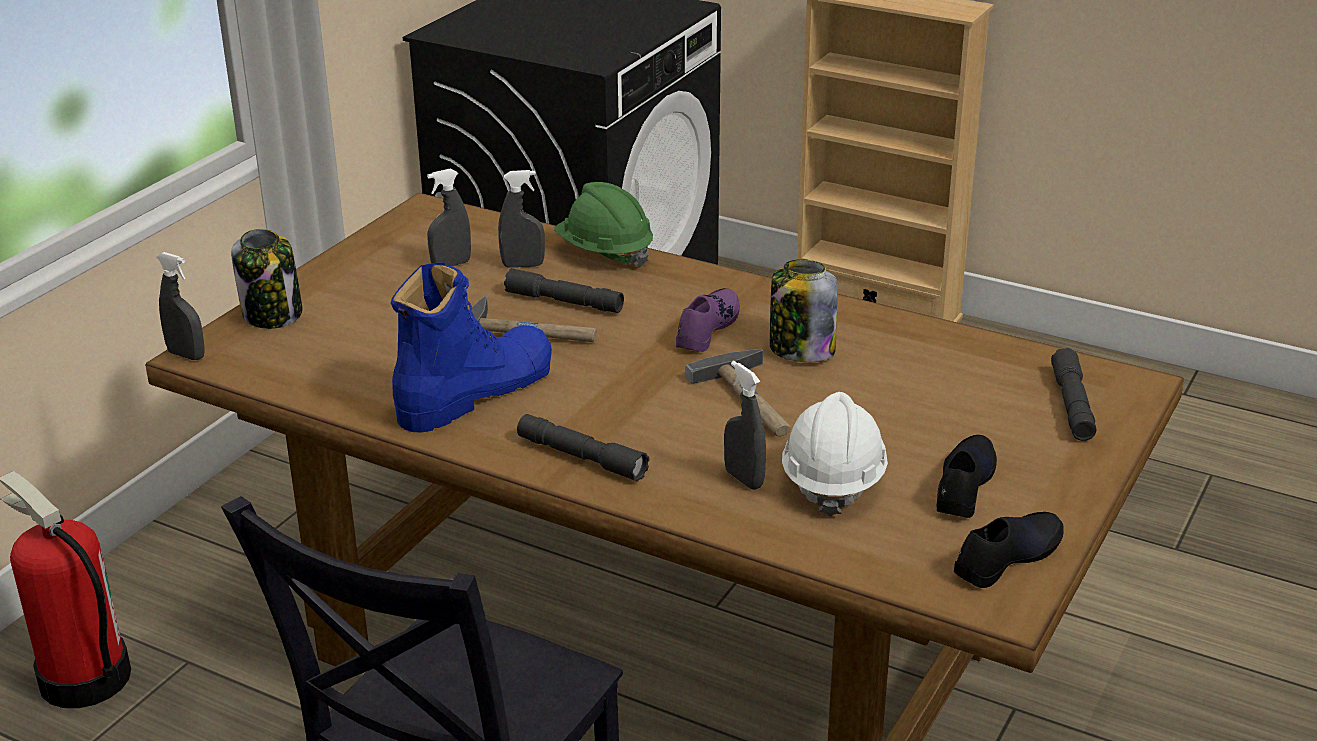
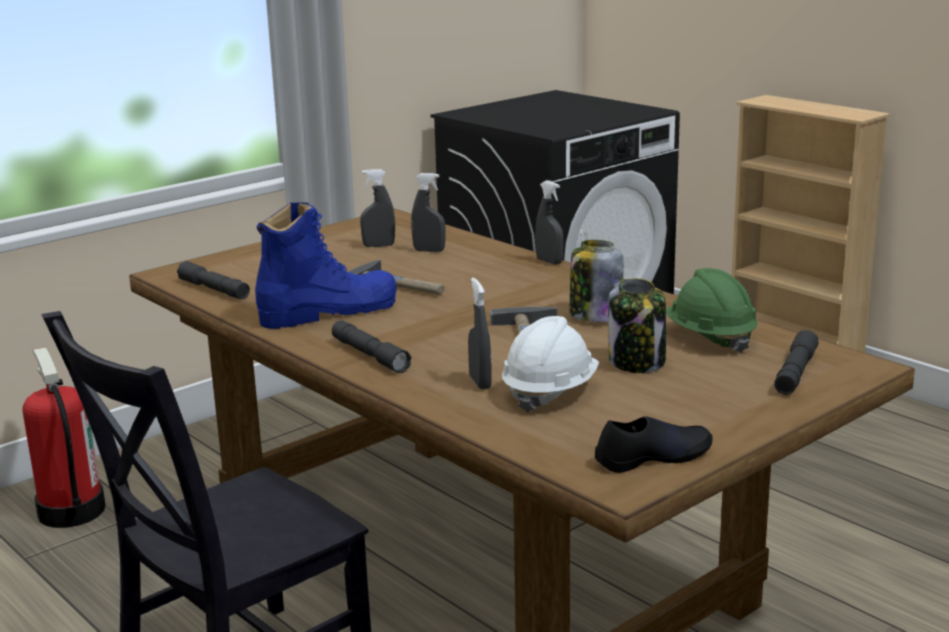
camera: 20 degrees right, 10 degrees down
(186, 355) = (158, 273): grey spray bottle -> grey spray bottle (549, 261)
(273, 314) = (234, 259): jar -> jar (637, 362)
(564, 302) = (440, 272): grey flashlight -> grey flashlight (214, 290)
(604, 253) = (495, 249): green hard hat -> green hard hat (709, 338)
(706, 328) = (532, 296): purple shoe -> none
(963, 485) = (656, 409): black shoe -> none

